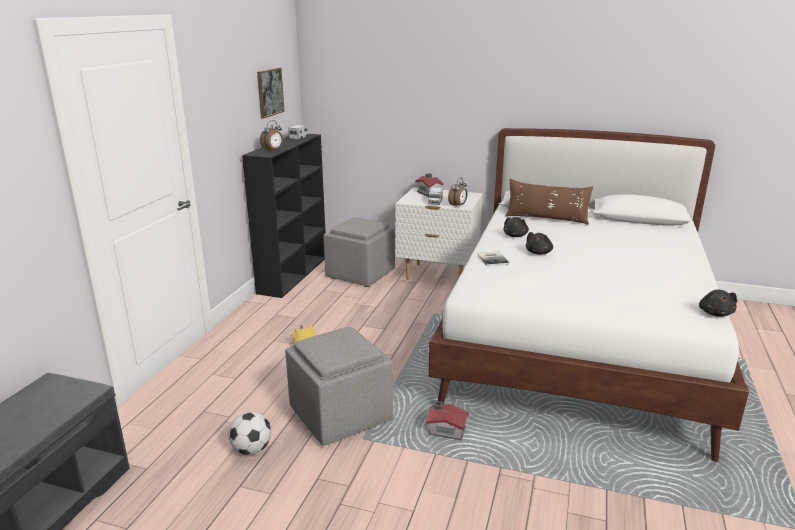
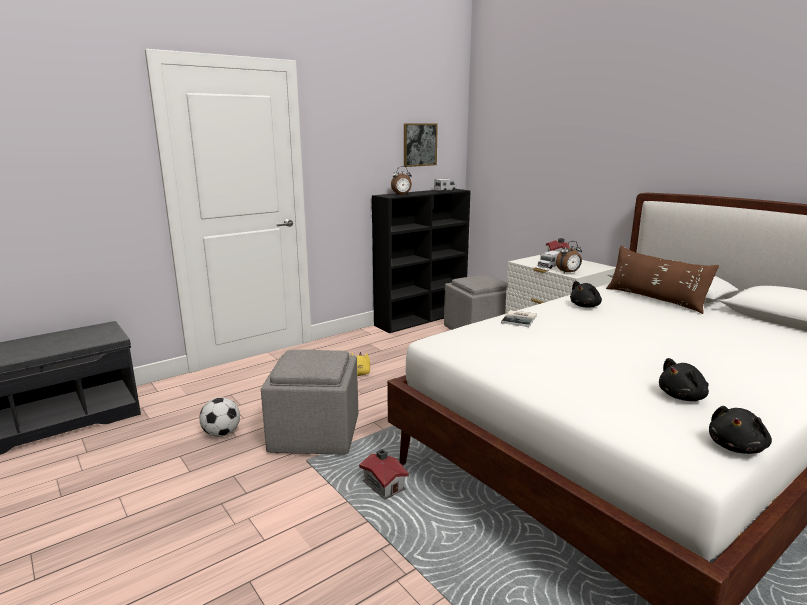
camera: 35 degrees right, 5 degrees down
(539, 253) = (585, 325): black plush toy -> black plush toy (683, 397)

